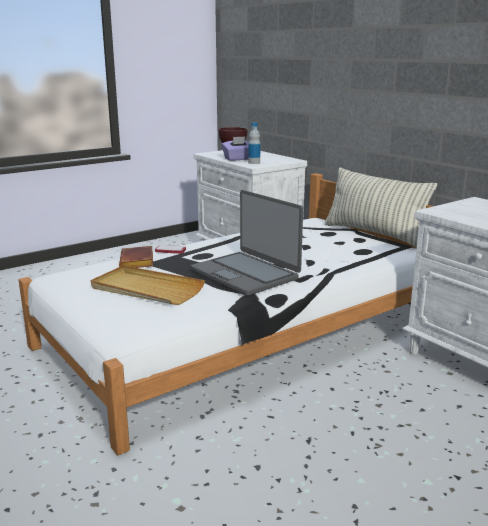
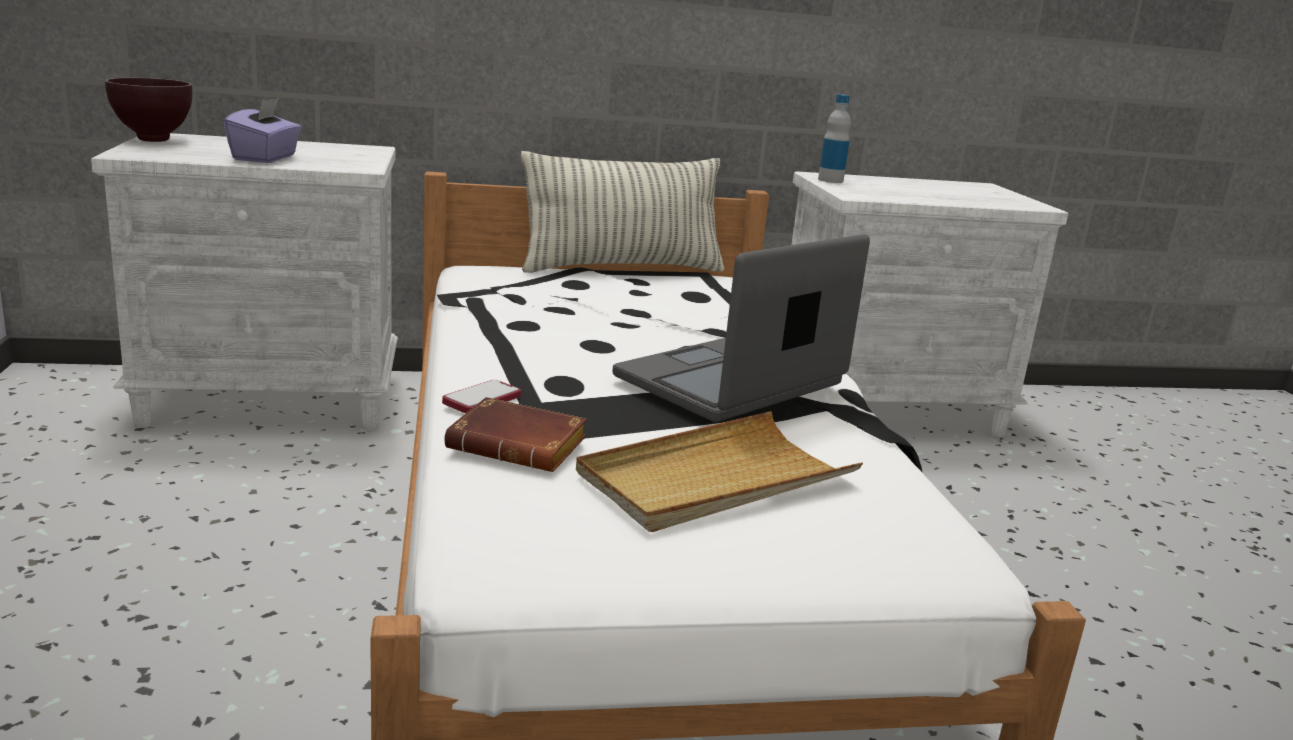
camera: 65 degrees left, 0 degrees up
(245, 274) = (732, 382): laptop -> laptop turned 150 degrees clockwise
(254, 162) = (333, 161): bottle -> bottle (830, 180)

